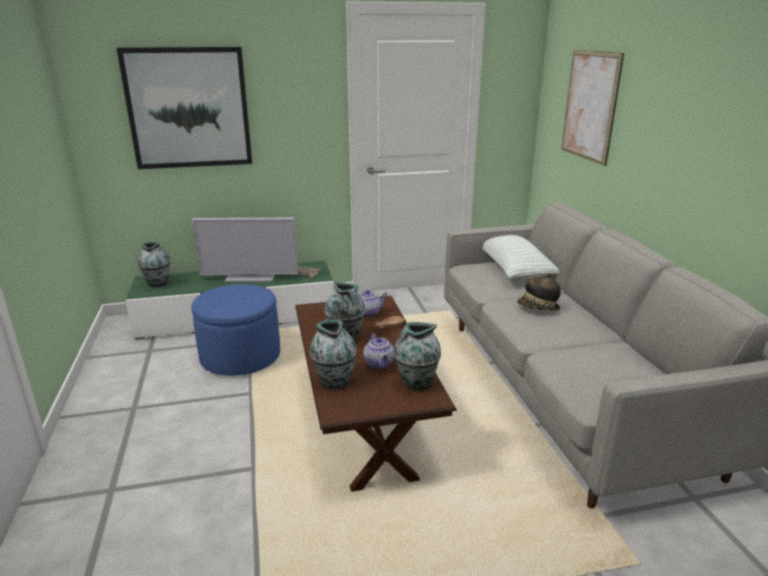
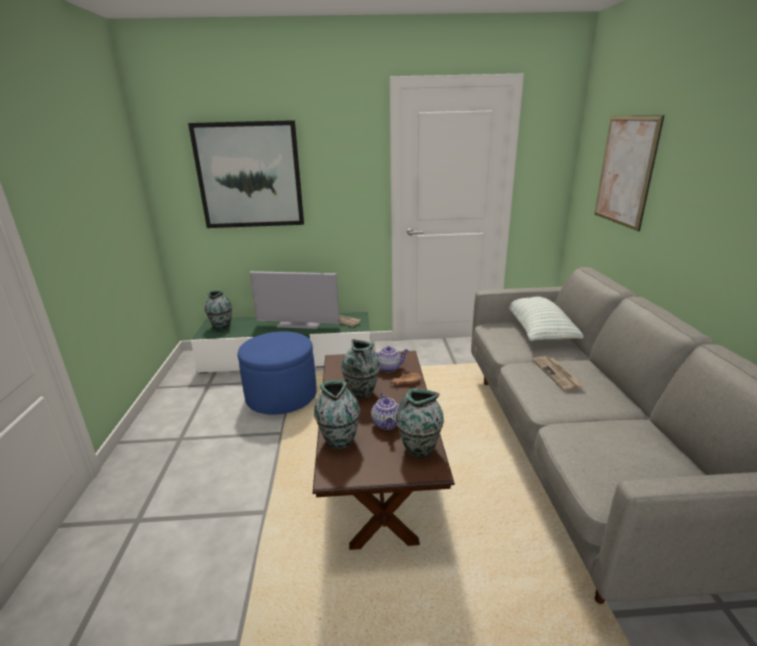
camera: 10 degrees right, 0 degrees up
(538, 308) = (557, 374): hat -> newspaper

